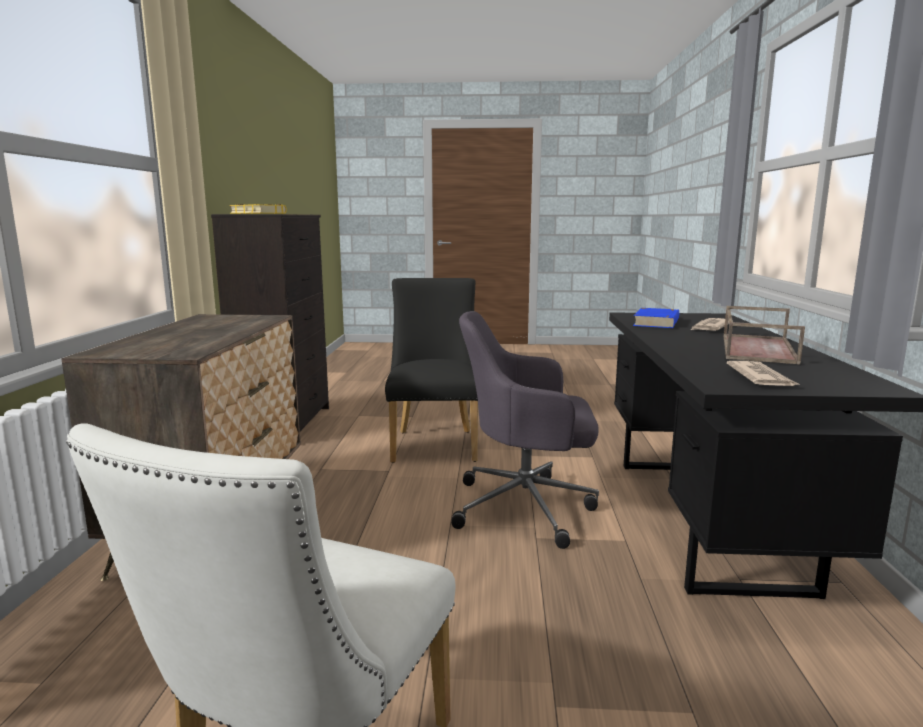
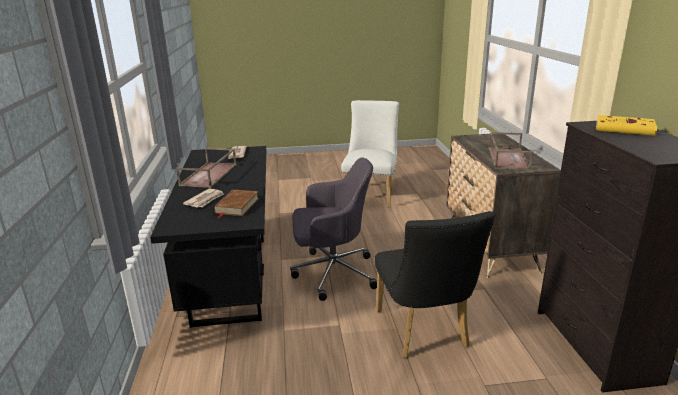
camera: 170 degrees right, 10 degrees up
(221, 325) = (507, 158): none -> brown tray
(657, 322) = (237, 206): blue book -> brown book

